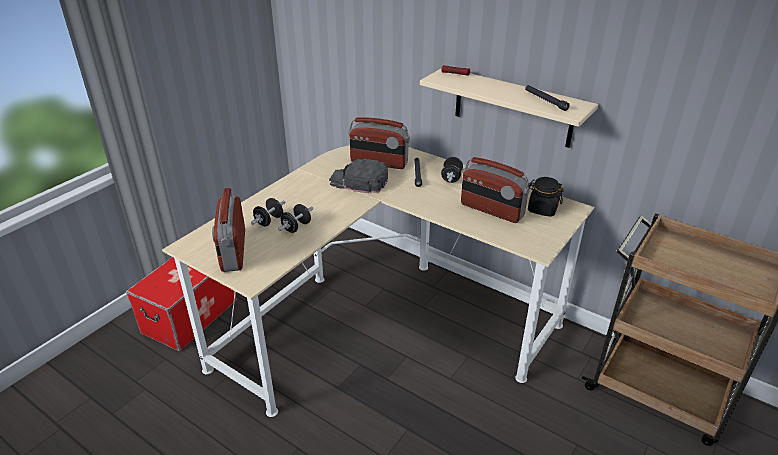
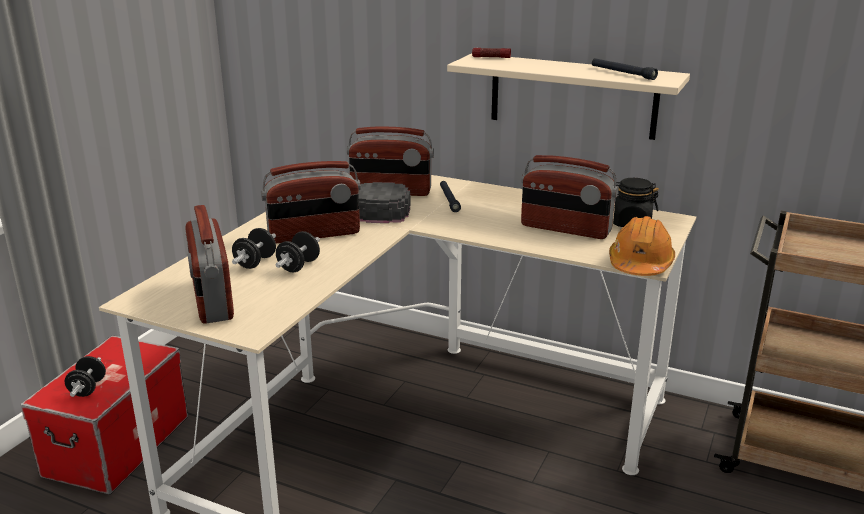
camera: 10 degrees left, 10 degrees down
(314, 199) = (314, 235): none -> radio
(451, 178) = (497, 200): black dumbbell -> black dumbbell (88, 388)
(534, 250) = (640, 264): none -> orange hard hat

